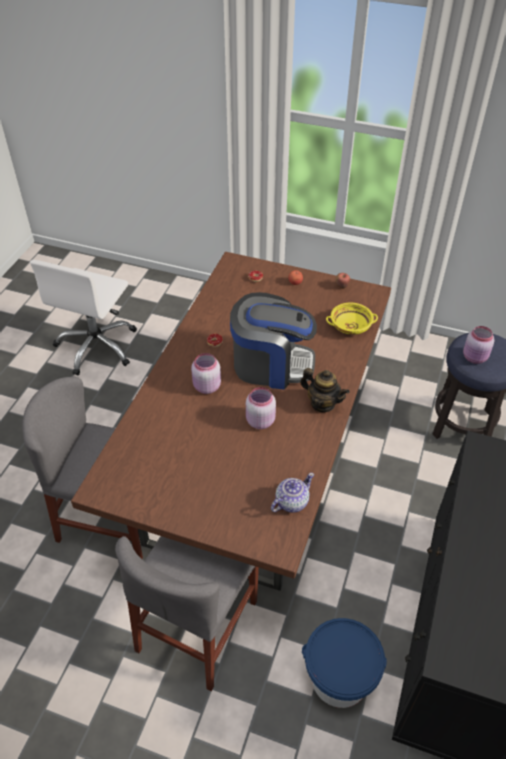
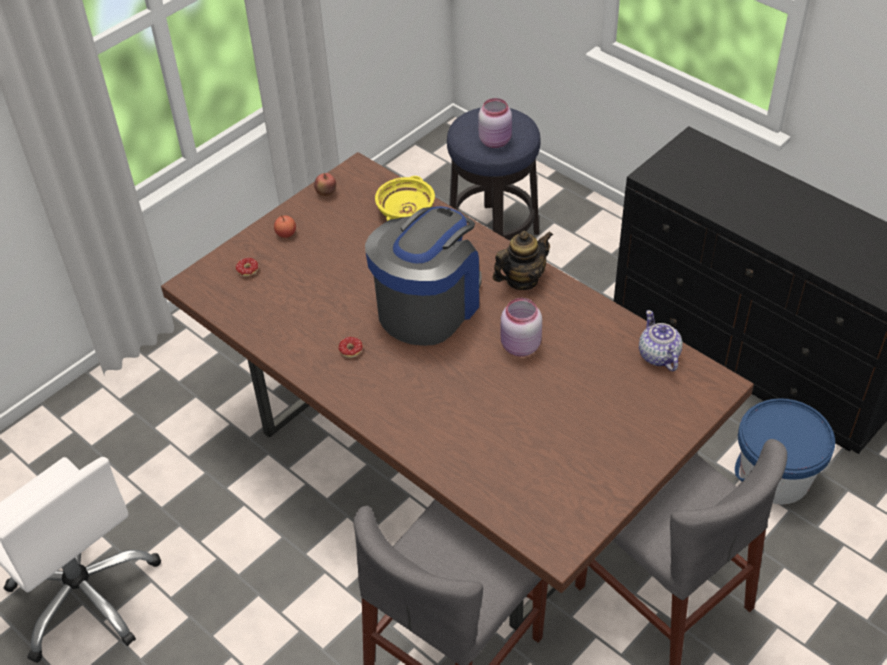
camera: 65 degrees left, 0 degrees up
(206, 387) = (431, 383): pink jar -> none

